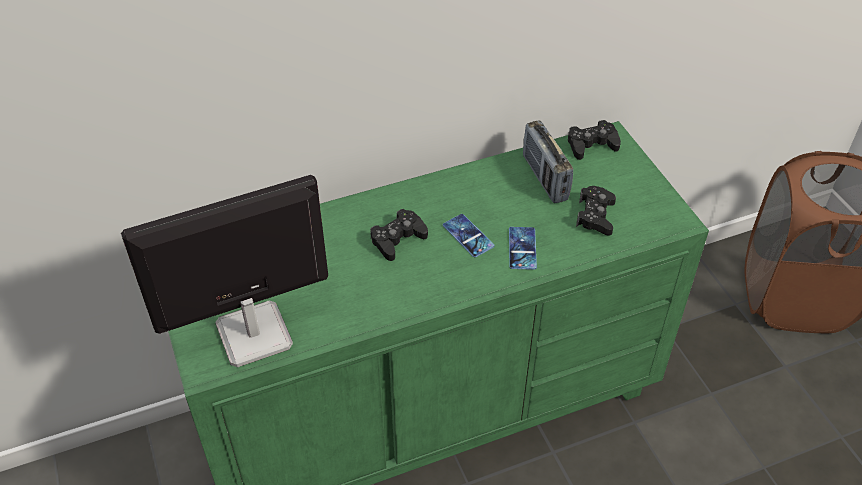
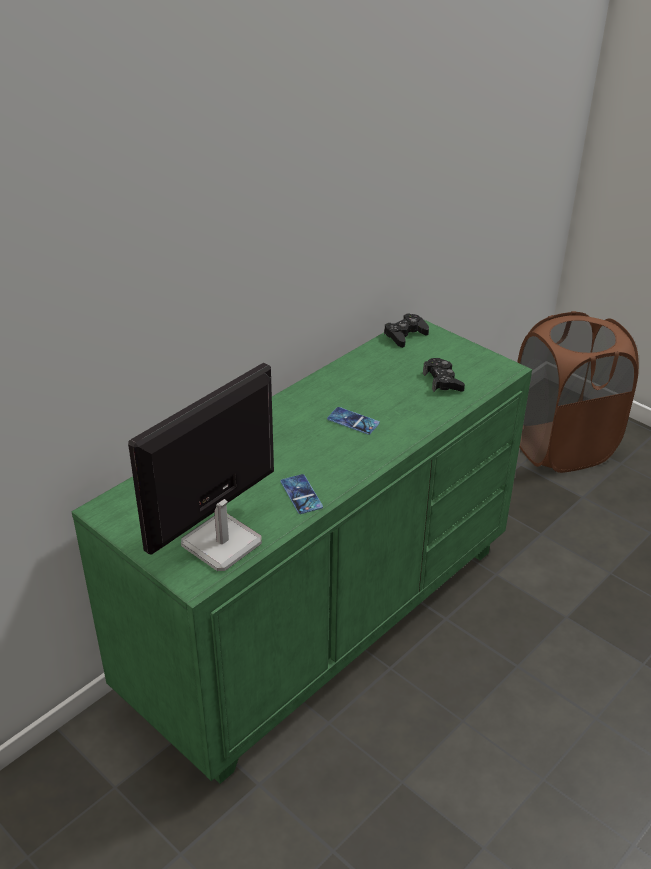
camera: 25 degrees left, 10 degrees down
(398, 239) = (296, 439): black game controller -> none
(522, 248) = (402, 418): phone -> phone (301, 494)
(544, 178) = (385, 366): radio -> none

